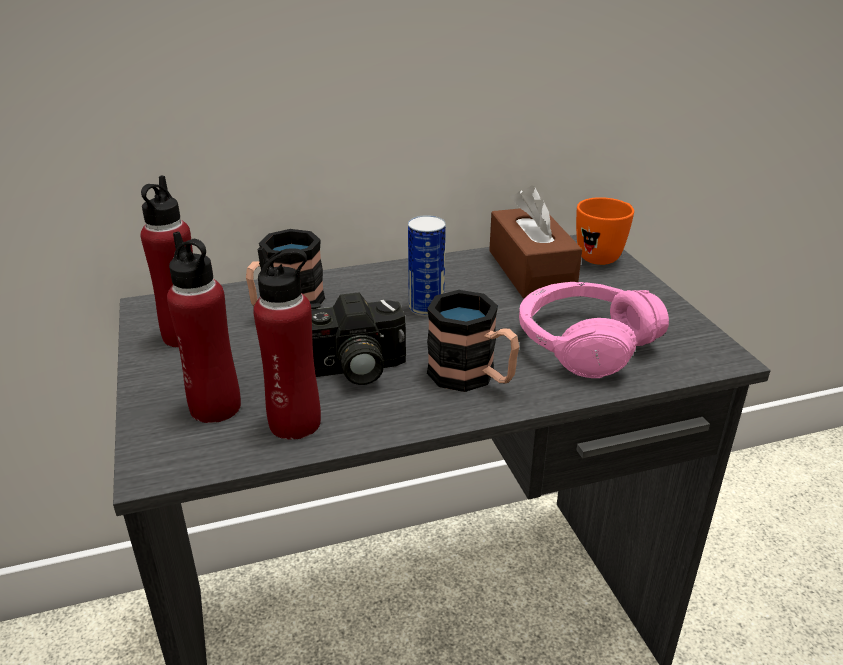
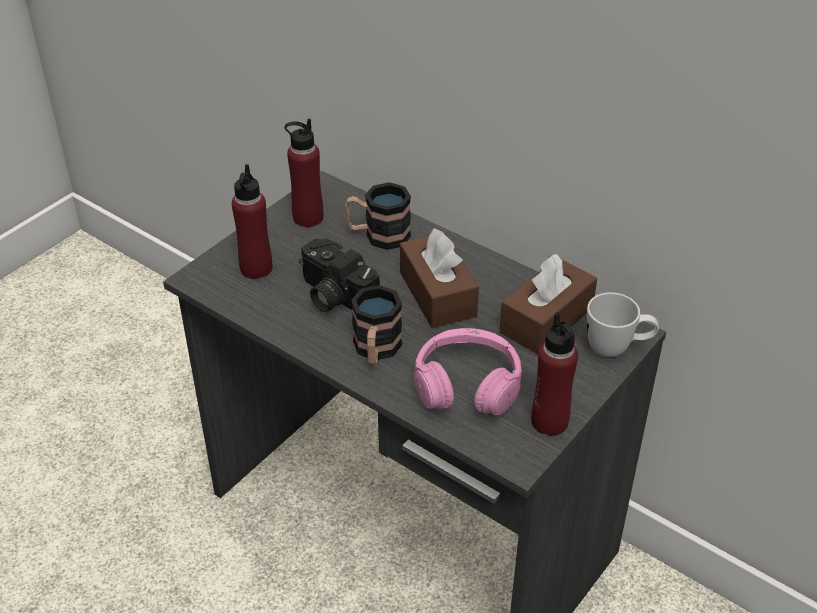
camera: 55 degrees right, 10 degrees up
(295, 423) = (269, 304): red bottle -> red bottle (549, 422)
(426, 308) = (437, 294): can -> brown tissue box
(604, 255) = (617, 348): orange mug -> white mug

